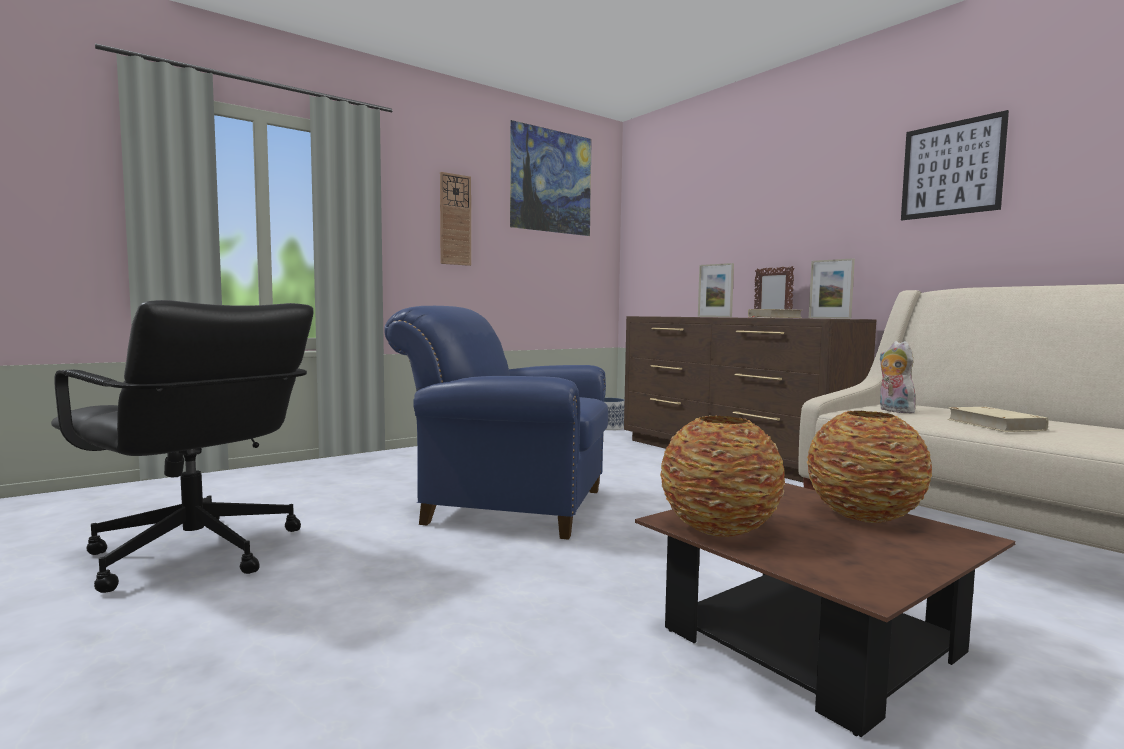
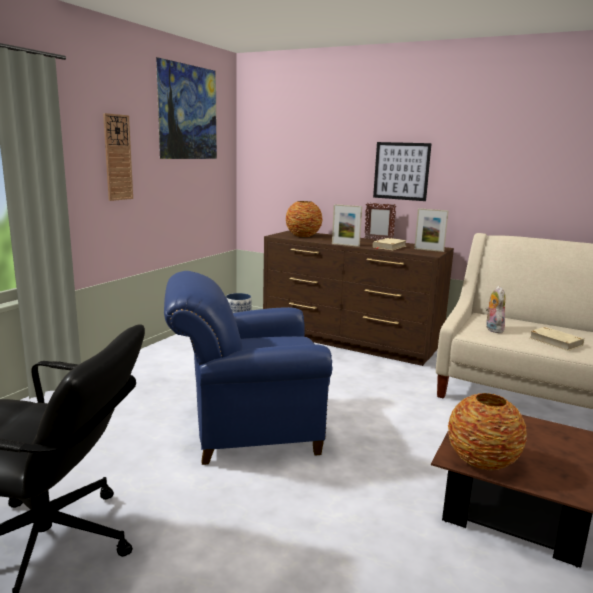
camera: 25 degrees left, 10 degrees up
(862, 515) = (533, 429): vase -> vase (303, 236)
(893, 411) = (492, 329): plush toy -> plush toy turned 45 degrees clockwise
(951, 169) = (508, 152): picture -> picture (401, 171)

